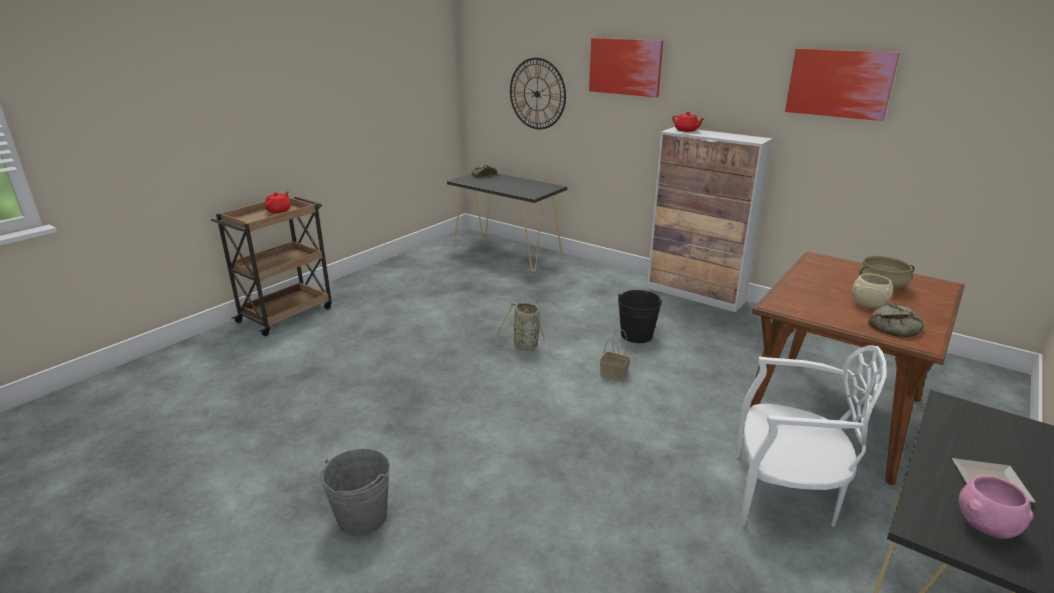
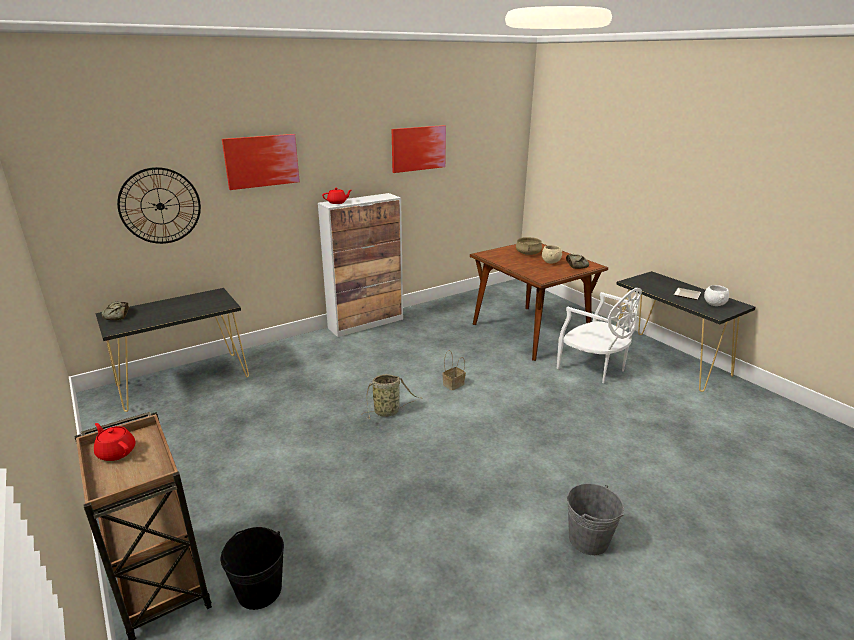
camera: 70 degrees left, 0 degrees up
(636, 335) = (406, 361): black bucket -> black bucket (259, 590)
(784, 495) = (594, 368): white chair -> white chair turned 105 degrees clockwise
(984, 527) = (714, 305): pink bowl -> white bowl

